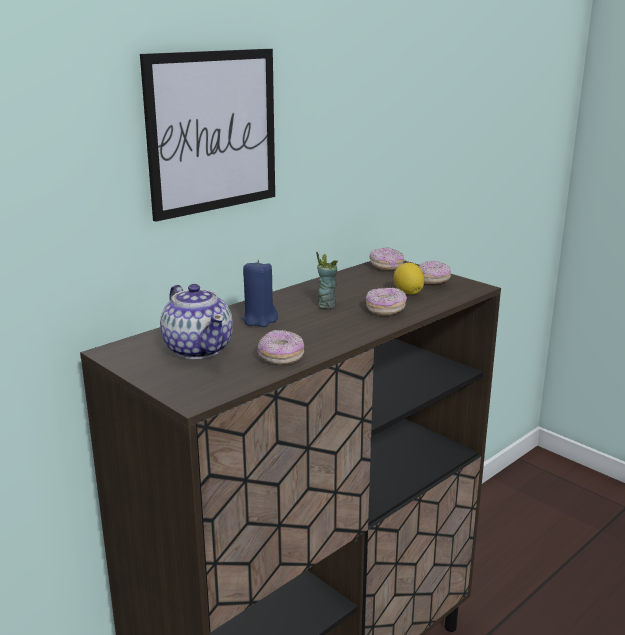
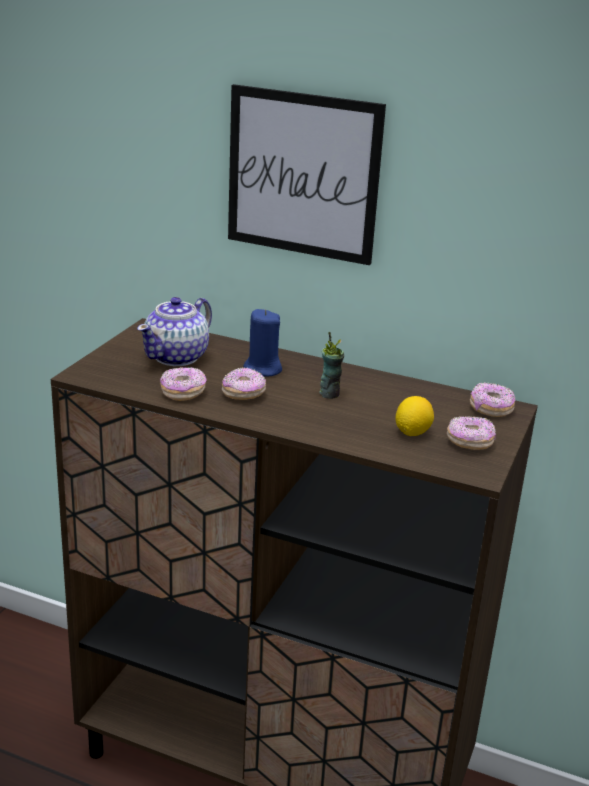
camera: 65 degrees right, 5 degrees up
(385, 310) = (345, 426): donut -> donut (243, 394)

